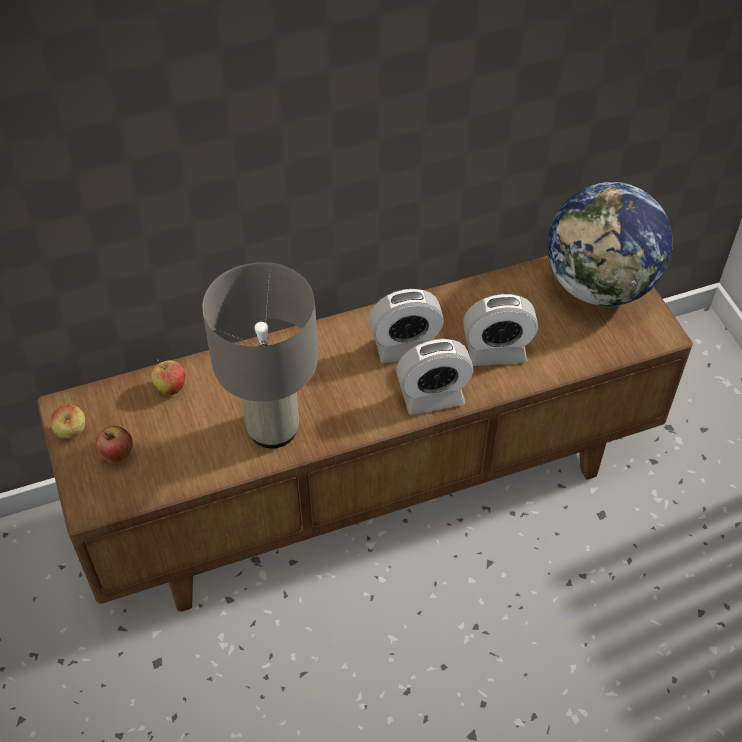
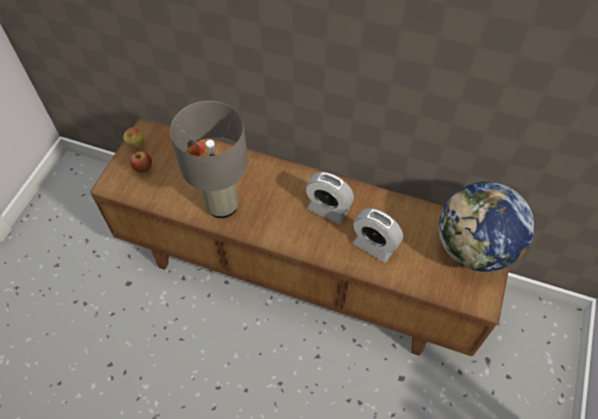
camera: 40 degrees right, 5 degrees up
(432, 397) = (315, 245): alarm clock -> none

